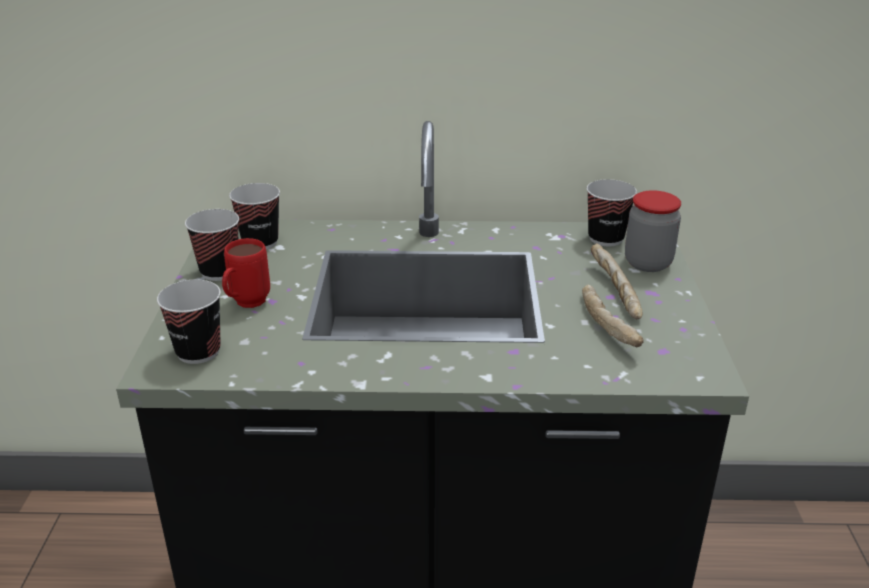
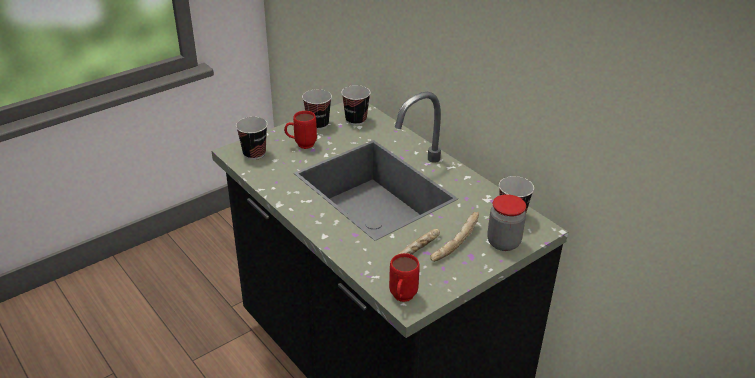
camera: 50 degrees right, 5 degrees up
(689, 374) = (401, 299): none -> red mug

